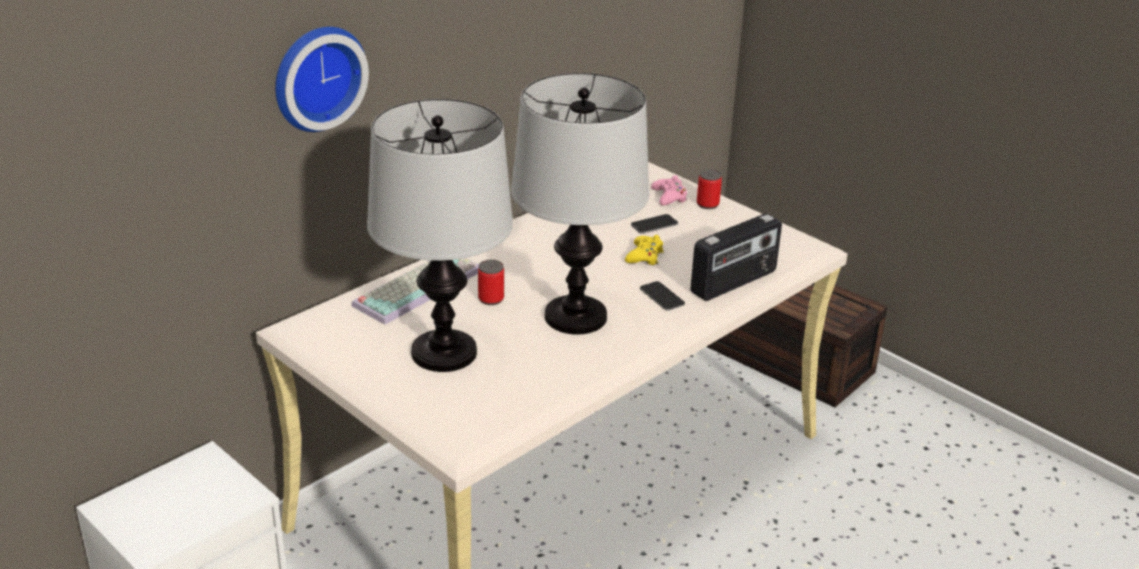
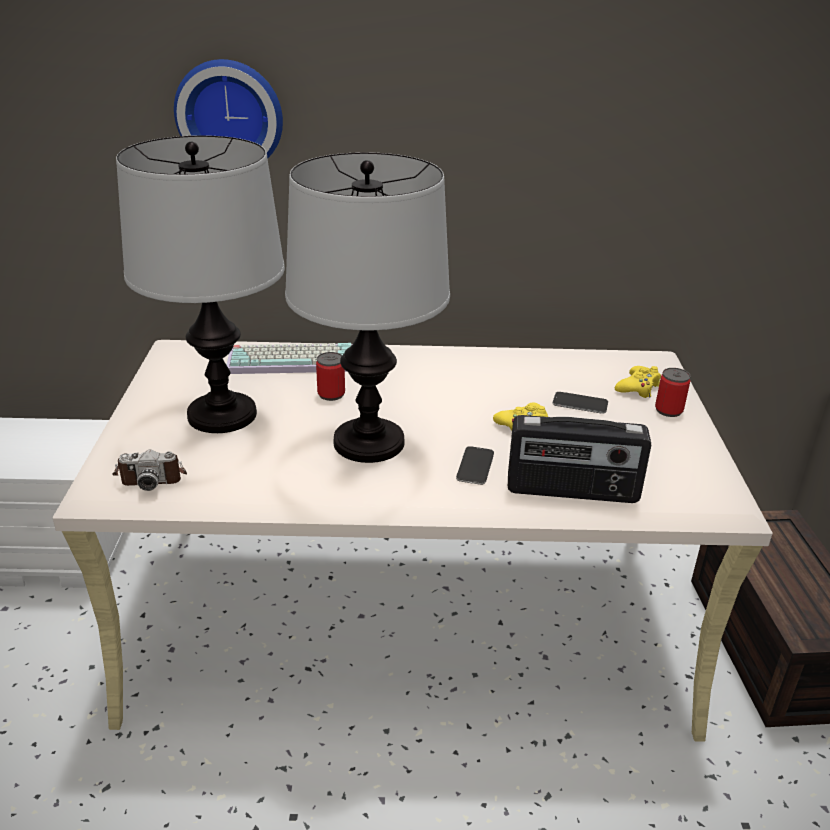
camera: 45 degrees right, 0 degrees up
(480, 415) = (151, 475): none -> camera
(669, 197) = (638, 388): pink game controller -> yellow game controller

